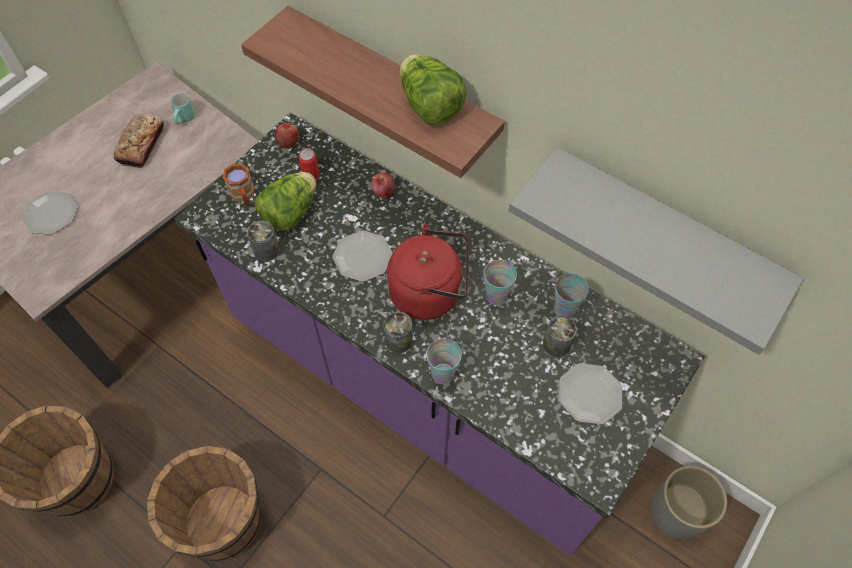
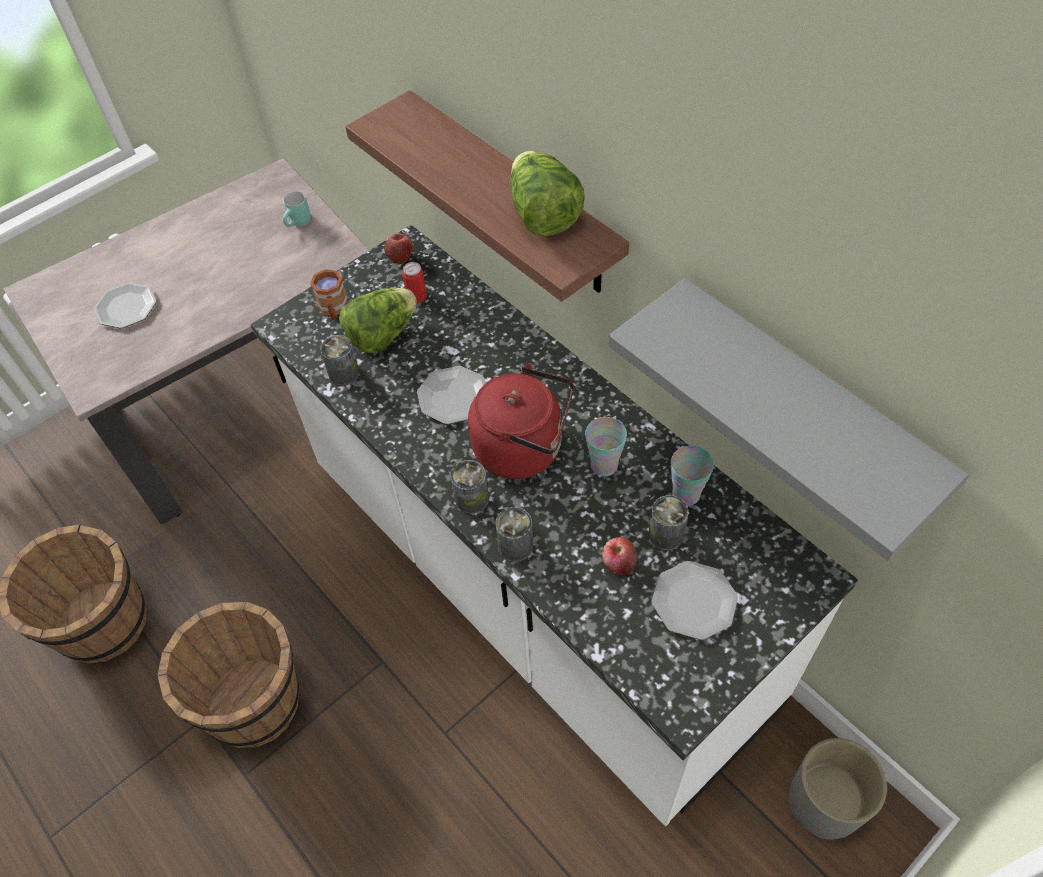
camera: 15 degrees right, 5 degrees down
(141, 144) = (243, 245): bread -> none
(384, 192) = (497, 326): apple -> apple (619, 563)
(426, 386) = (531, 586): purple counter -> white counter
(443, 373) = (515, 546): cup -> can

